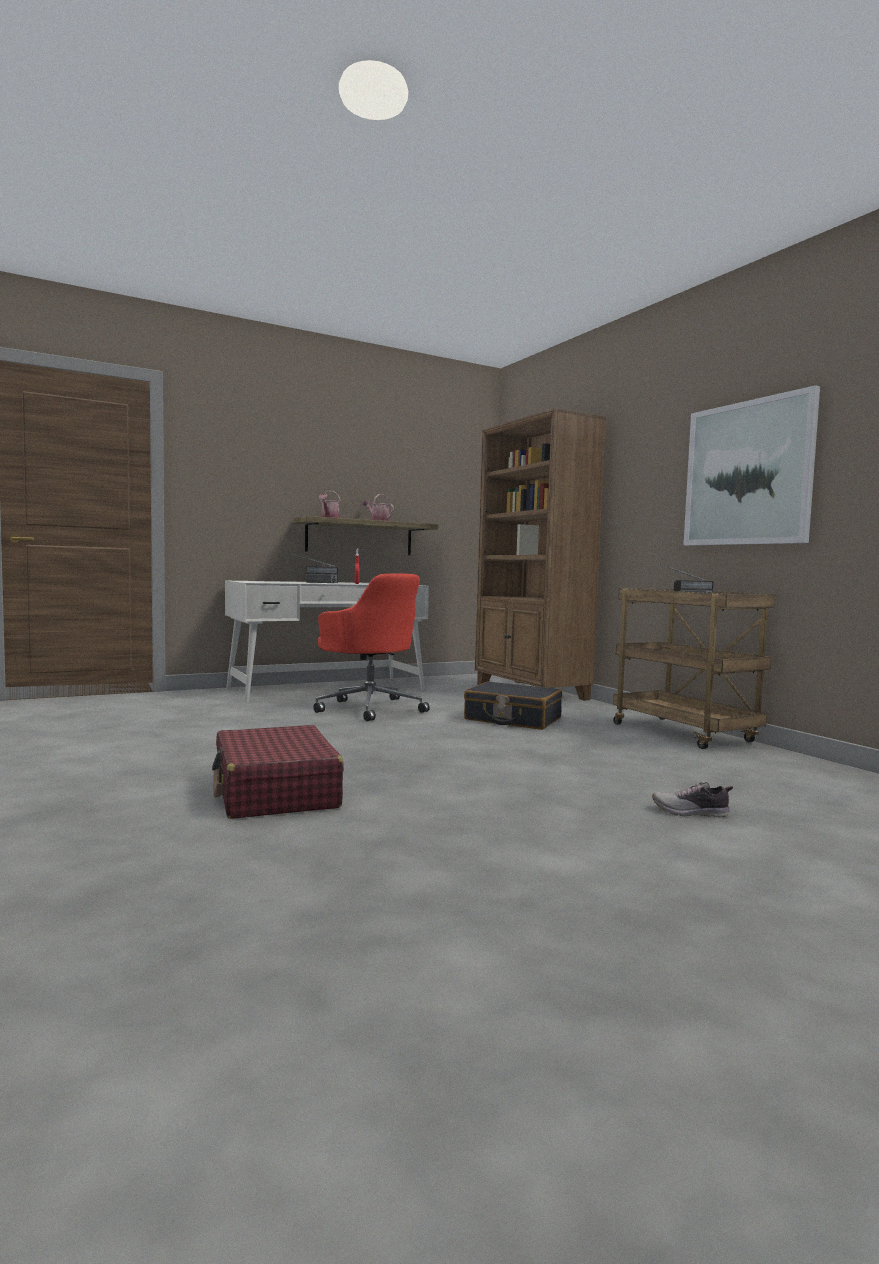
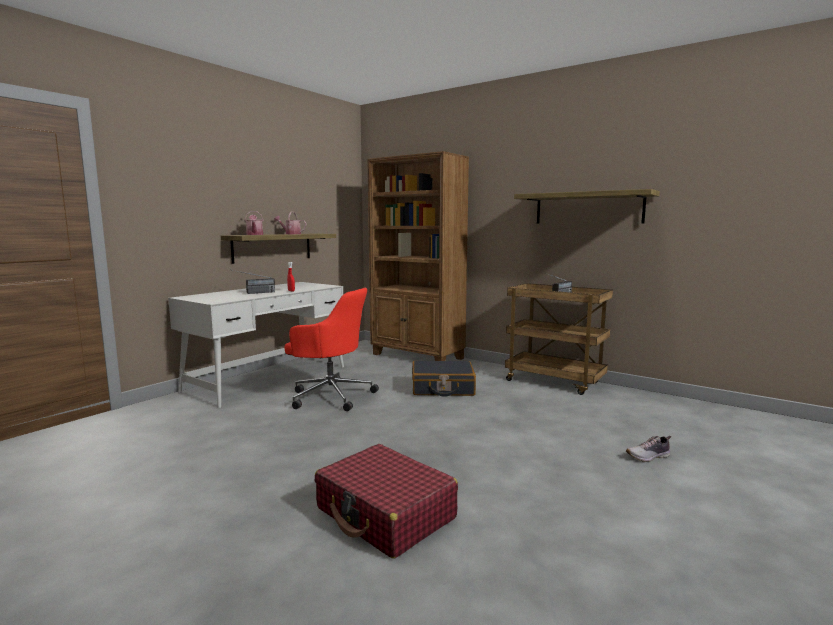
camera: 25 degrees left, 5 degrees up
(747, 473) = (588, 208): picture -> shelf

